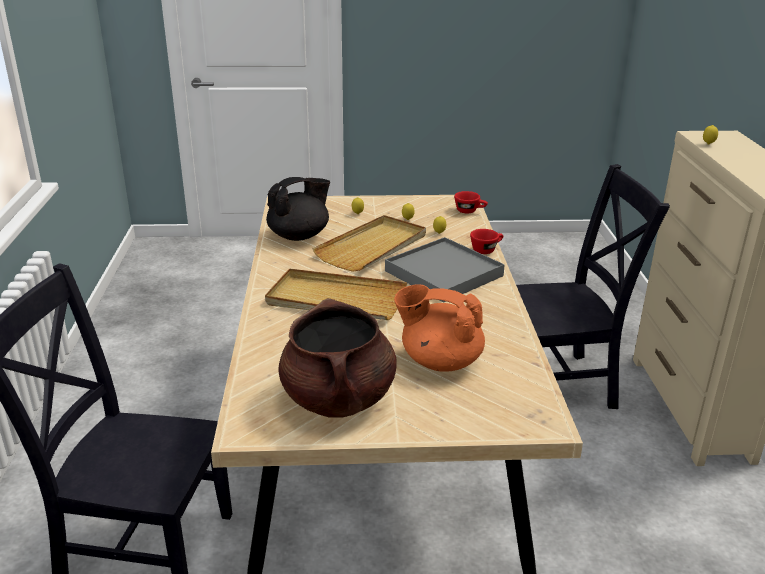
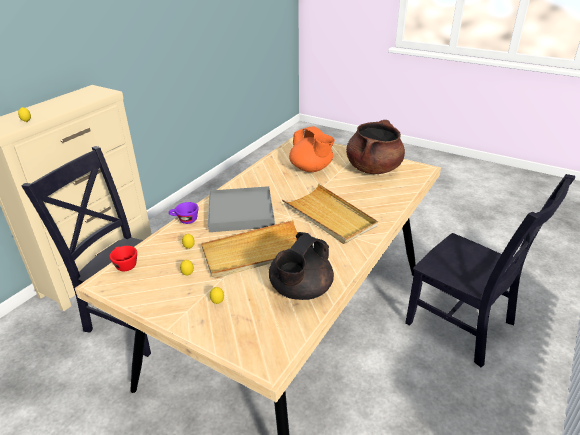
camera: 145 degrees left, 5 degrees up
(299, 236) = (300, 291): black teapot -> black teapot turned 60 degrees counterclockwise
(486, 250) = (185, 220): red cup -> purple cup

